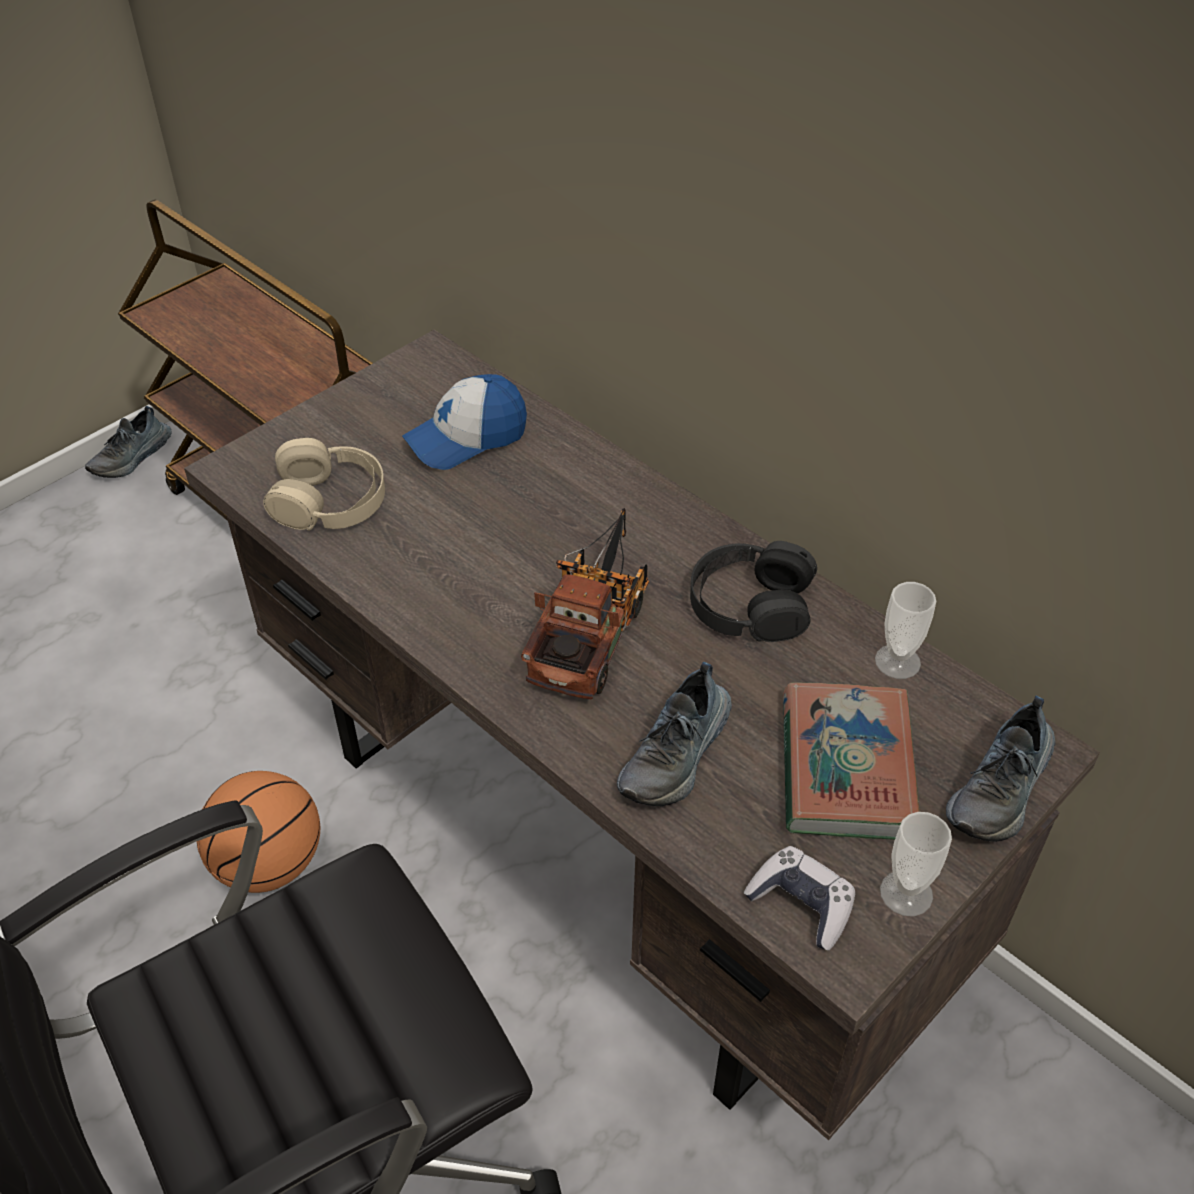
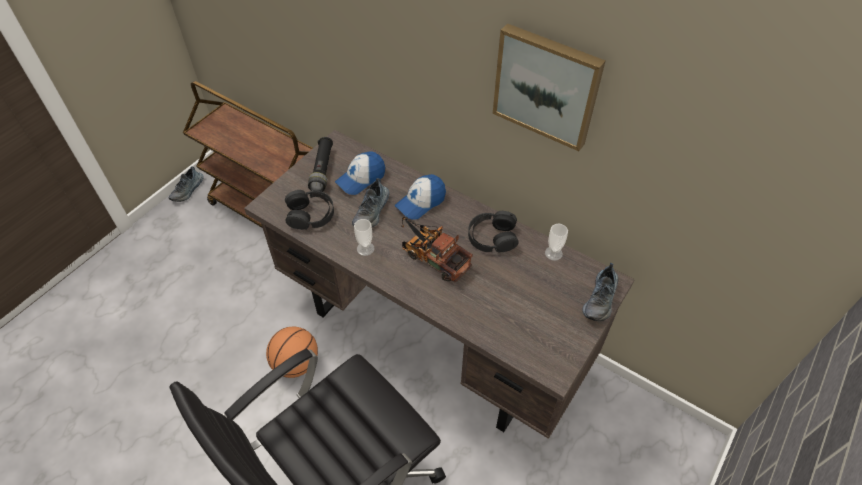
camera: 10 degrees left, 5 degrees up
(329, 500) = (310, 214): beige headphones -> black headphones
(383, 409) = (322, 170): none -> black flashlight
(593, 630) = (432, 256): toy truck -> toy truck turned 60 degrees counterclockwise
(594, 505) = (421, 202): none -> cap
(677, 754) = (477, 304): shoe -> shoe (372, 211)
(801, 904) = (535, 356): game controller -> none
(846, 767) = (542, 299): book -> none
(906, 893) = (573, 345): cup -> cup (365, 248)
(908, 205) = (547, 85): none -> picture

